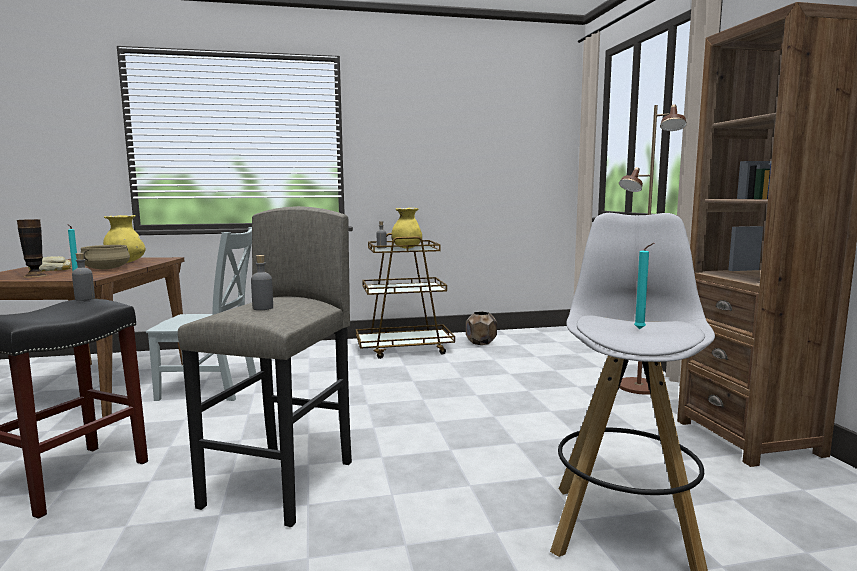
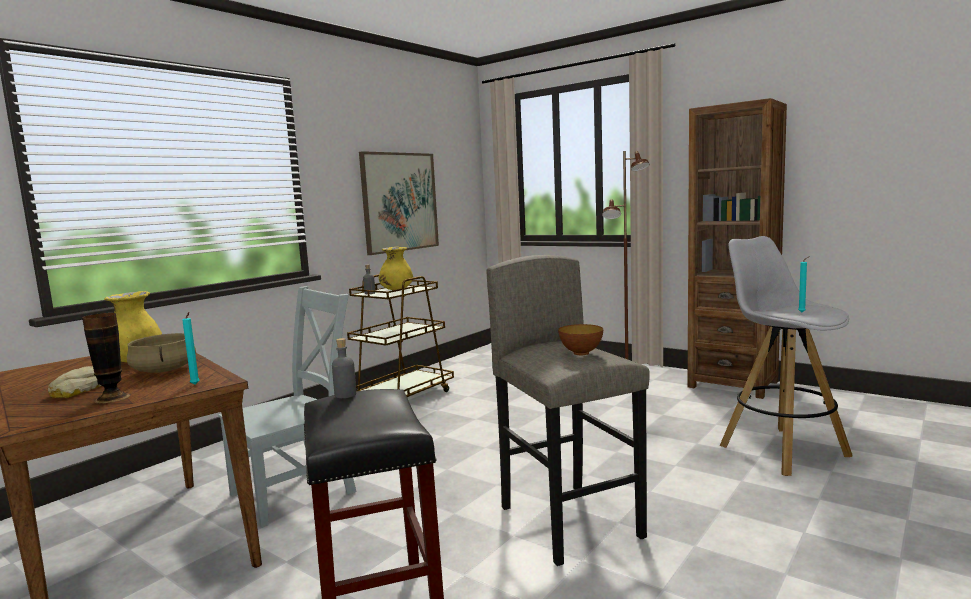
camera: 40 degrees left, 0 degrees up
(263, 308) = (581, 353): grey bottle -> bowl
(456, 168) = (399, 202): none -> picture
(481, 343) = (455, 374): brown planter -> none

